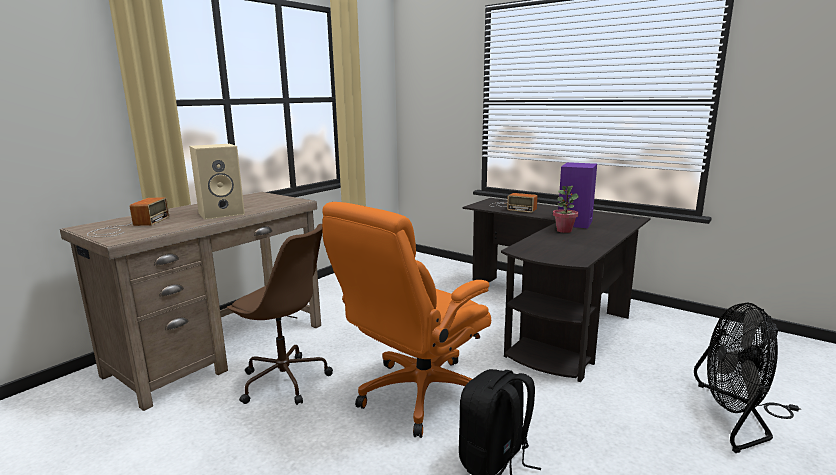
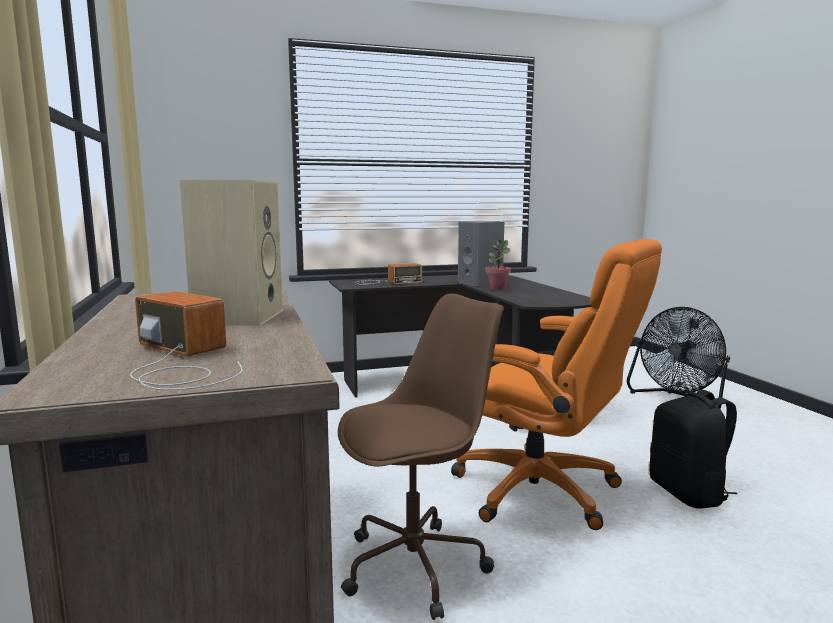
camera: 55 degrees left, 5 degrees down
(415, 397) = (546, 494): orange office chair -> orange office chair turned 45 degrees counterclockwise
(575, 223) = (481, 283): purple speaker -> grey speaker

